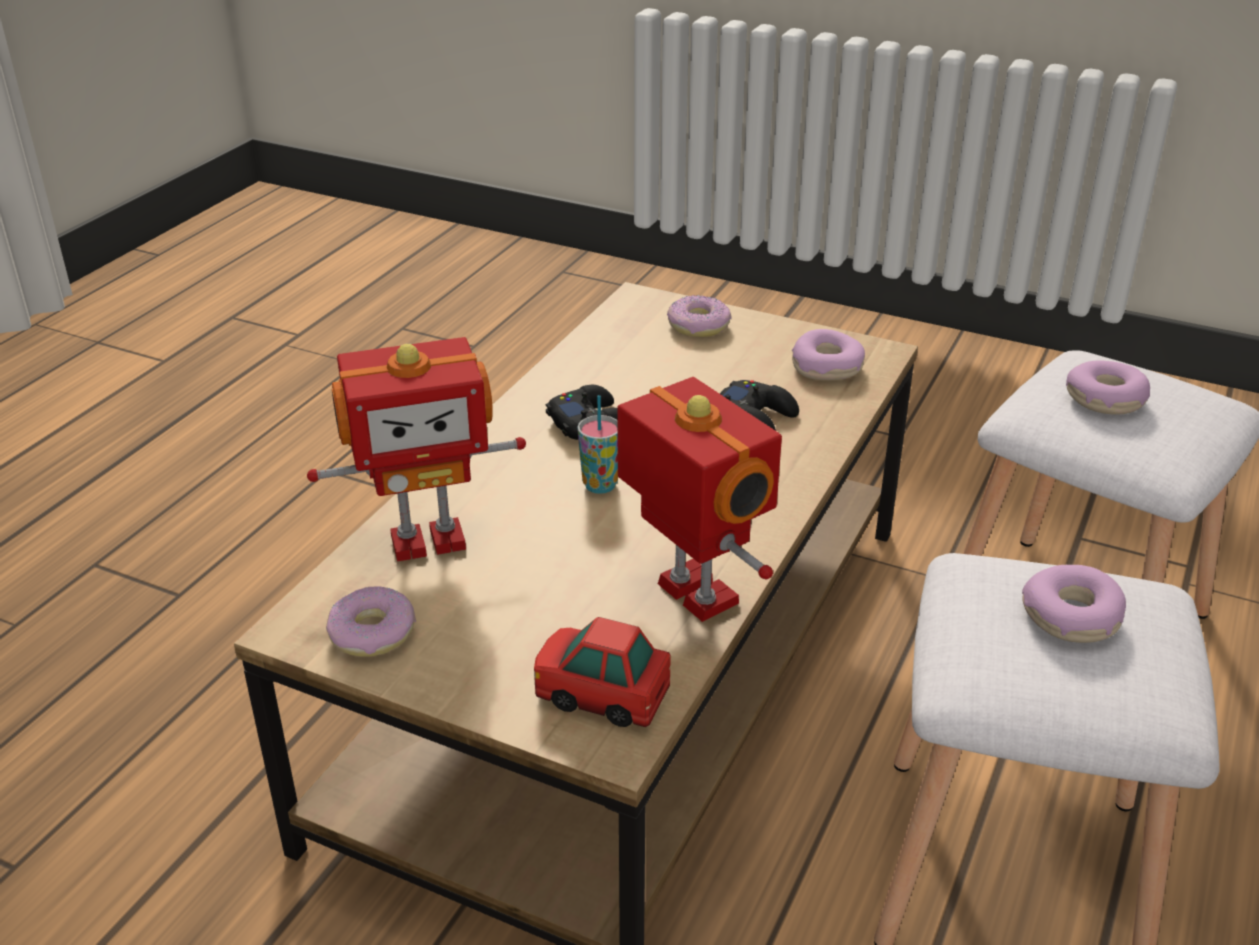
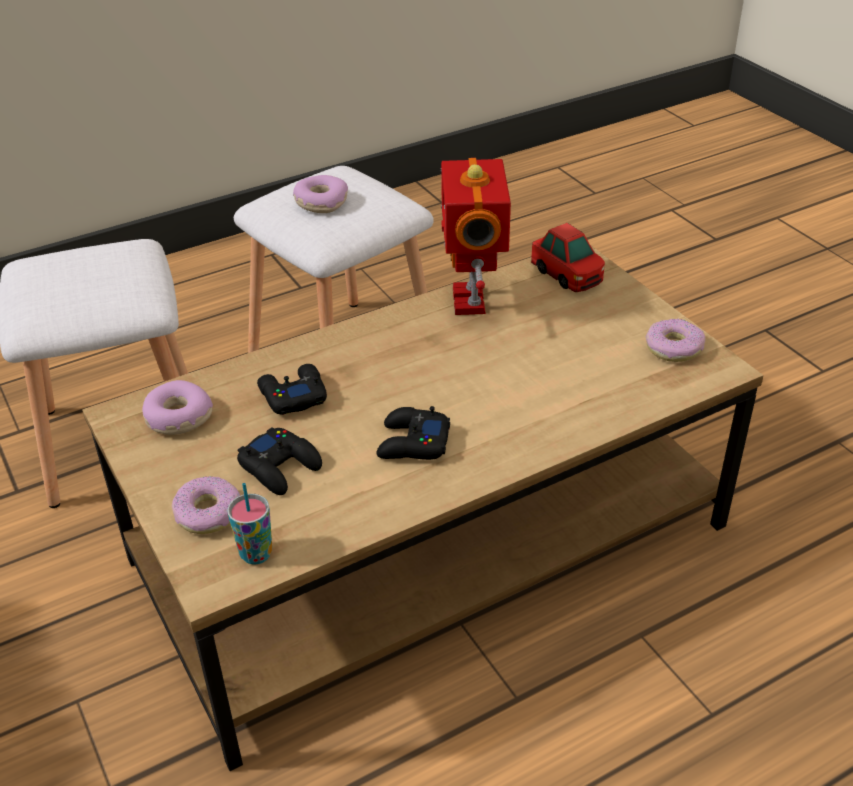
camera: 145 degrees left, 5 degrees up
(427, 539) = (605, 395): toy robot -> none
(600, 485) = (457, 387): cup -> cup (256, 554)
(685, 368) = (280, 467): none -> black game controller
(1105, 399) = (89, 284): donut -> none

